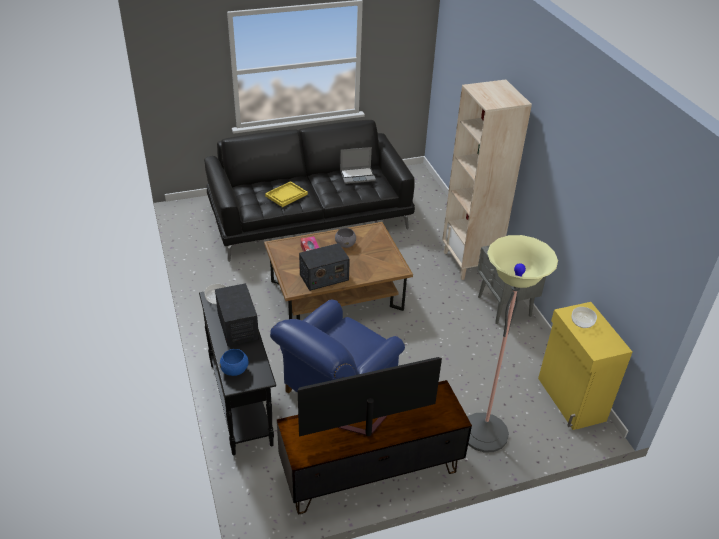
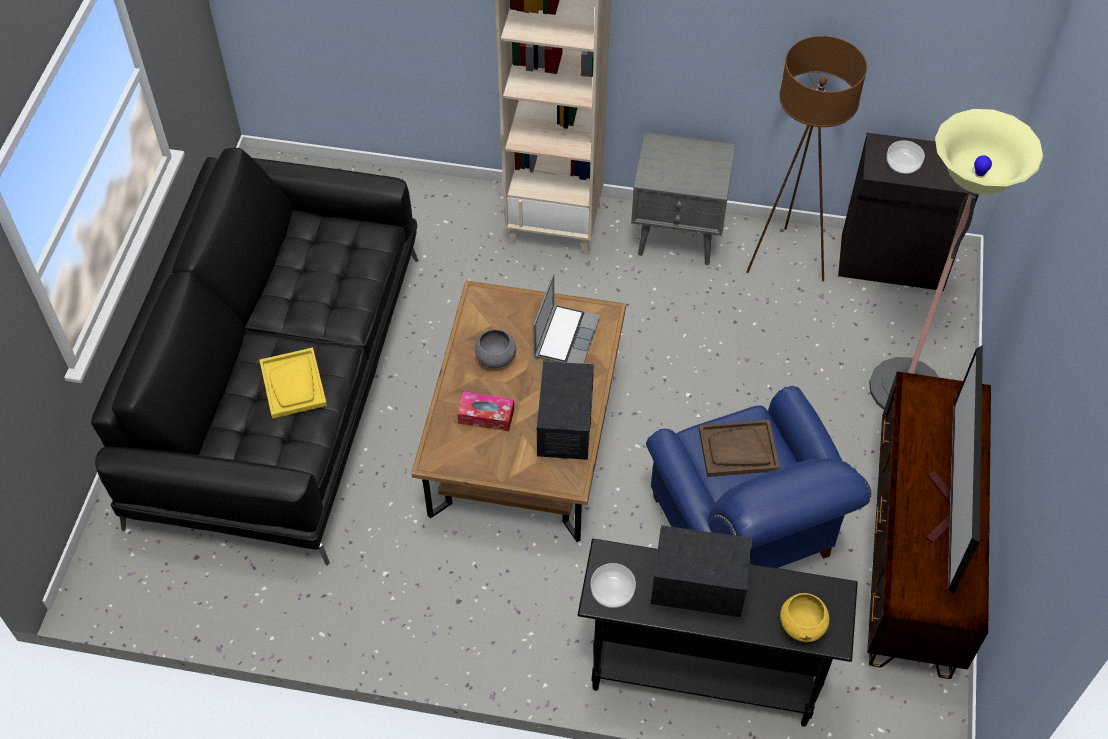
camera: 60 degrees left, 15 degrees up
(235, 370) = (802, 625): blue bowl -> yellow bowl
(352, 339) = (738, 450): none -> brown tray
(358, 176) = (310, 253): laptop -> laptop (565, 336)
(527, 353) = (786, 261): none -> brown floor lamp
(570, 400) = (893, 263): yellow cabinet -> black cabinet

